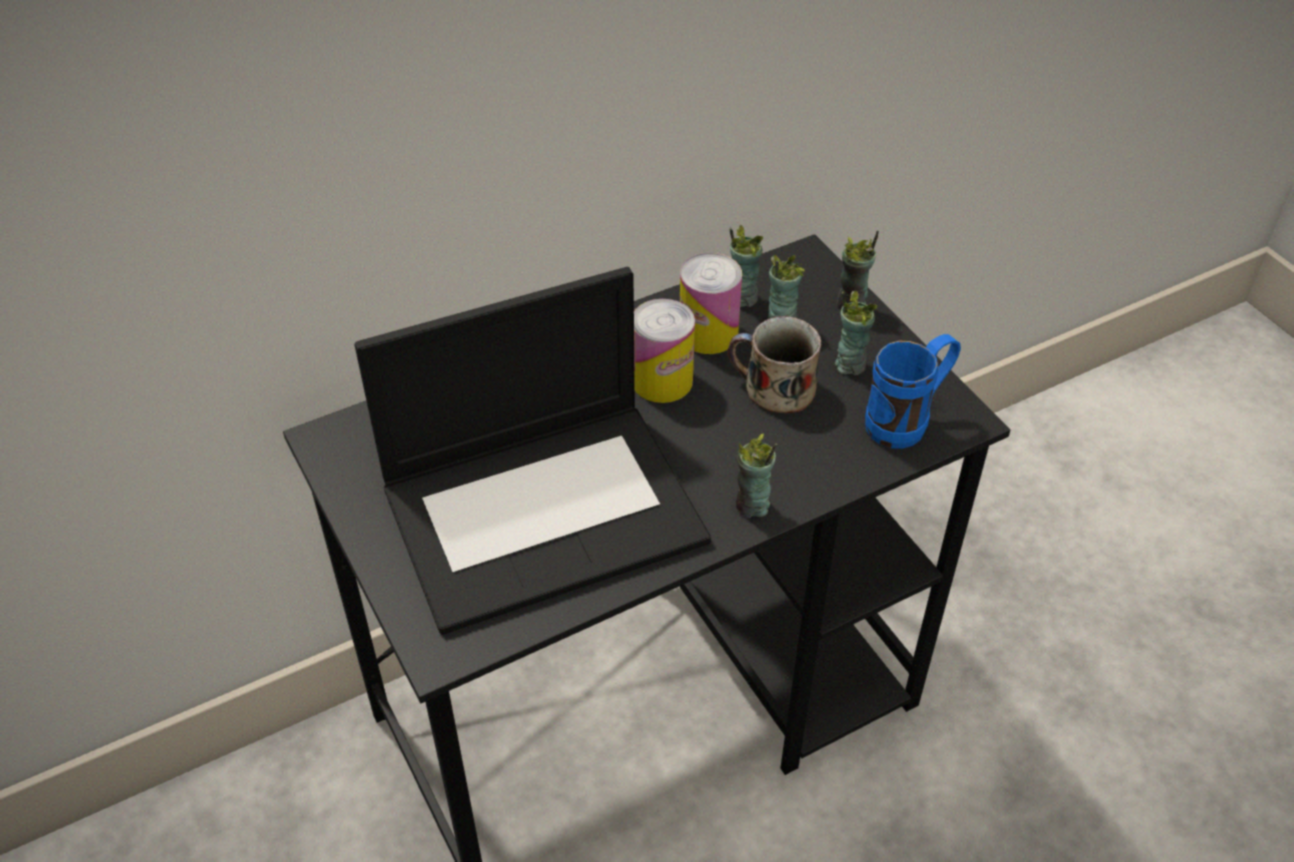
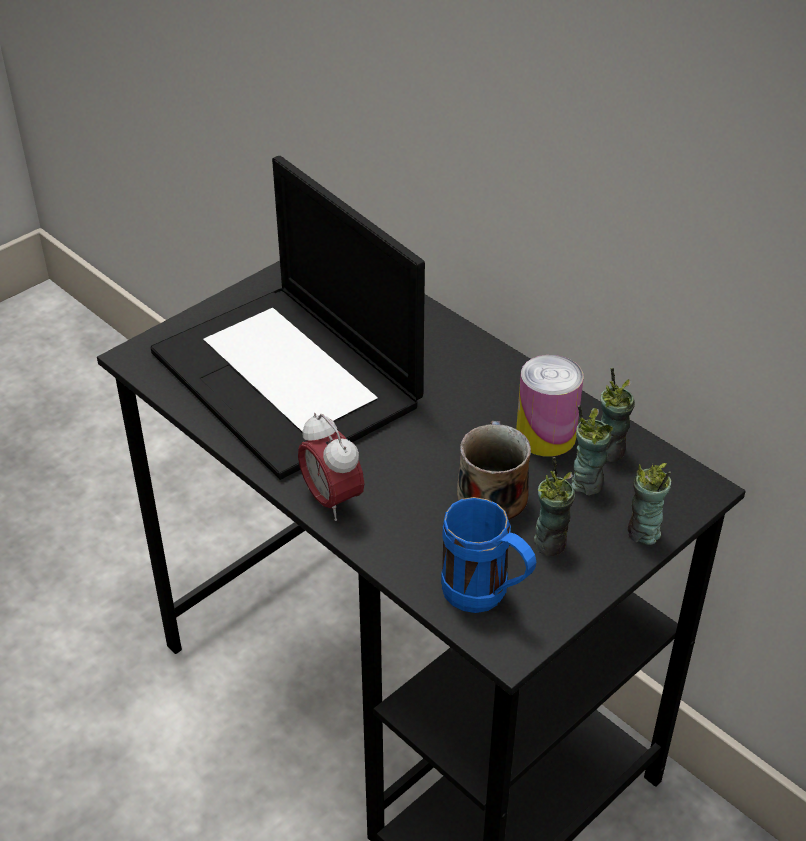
camera: 75 degrees right, 5 degrees down
(662, 380) = (467, 417): can -> none
(752, 506) = (332, 500): cup -> alarm clock

